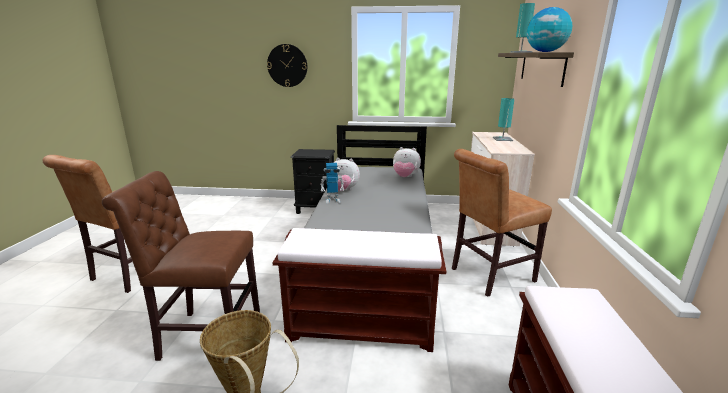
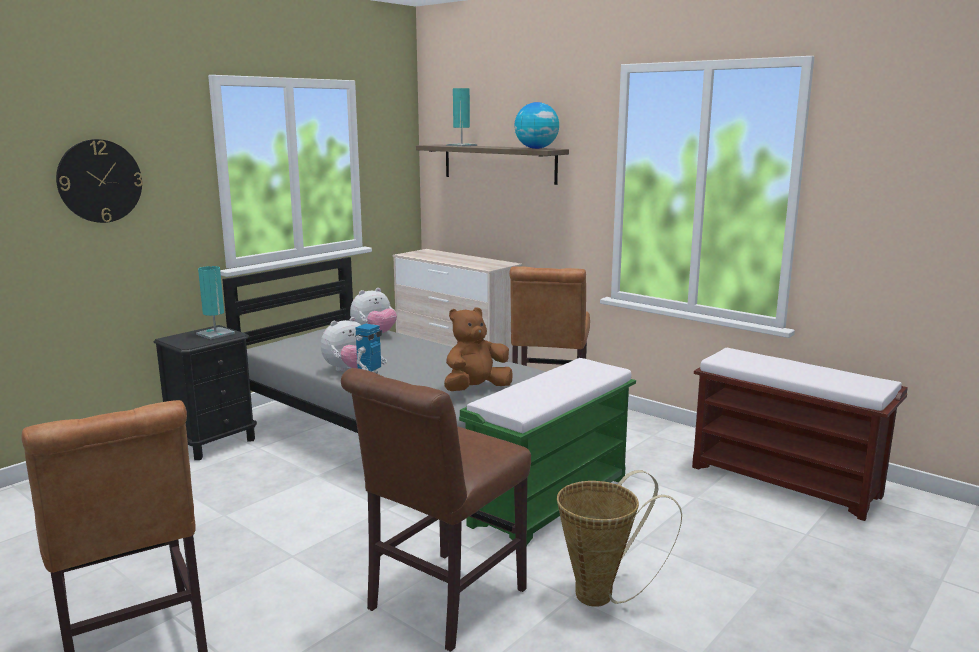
camera: 55 degrees left, 5 degrees down
(360, 226) = (476, 389): none -> brown plush toy
(362, 328) = (550, 501): brown bench -> green bench
(502, 139) = (450, 256): turquoise table lamp -> turquoise table lamp (215, 334)

